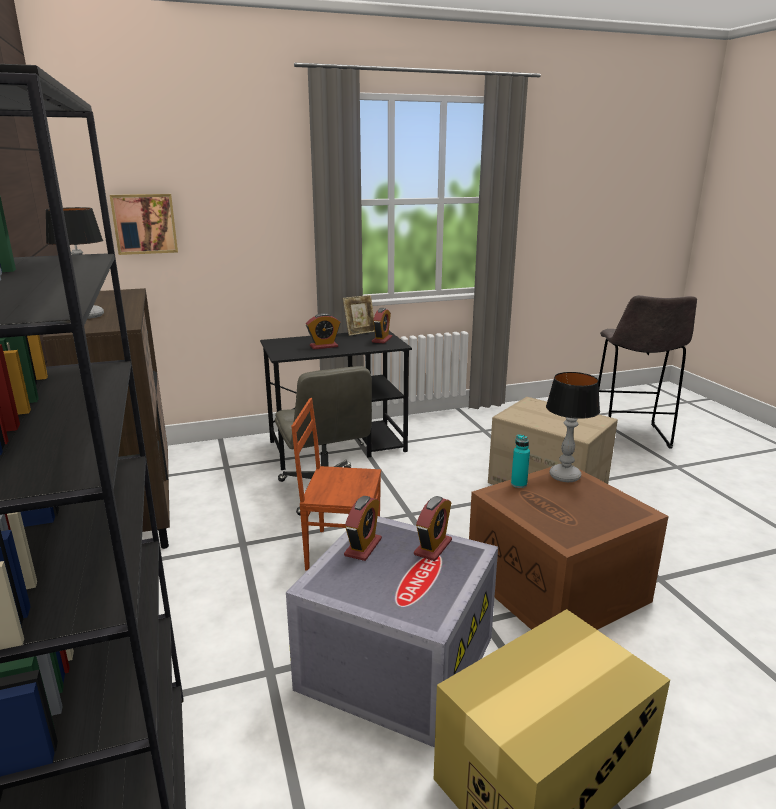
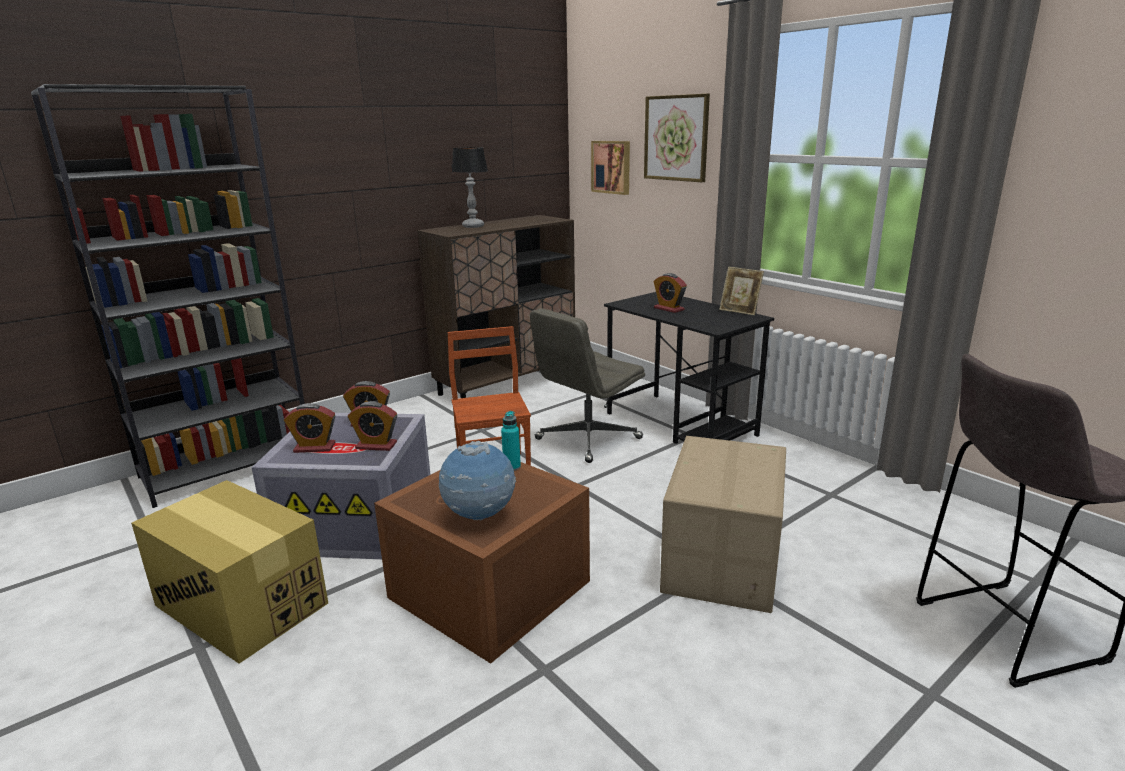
camera: 70 degrees right, 0 degrees up
(240, 189) = (676, 138): none -> picture
(382, 340) = (726, 321): alarm clock -> alarm clock (314, 447)
(565, 476) = (548, 489): table lamp -> none
(605, 509) = (479, 517): none -> globe

